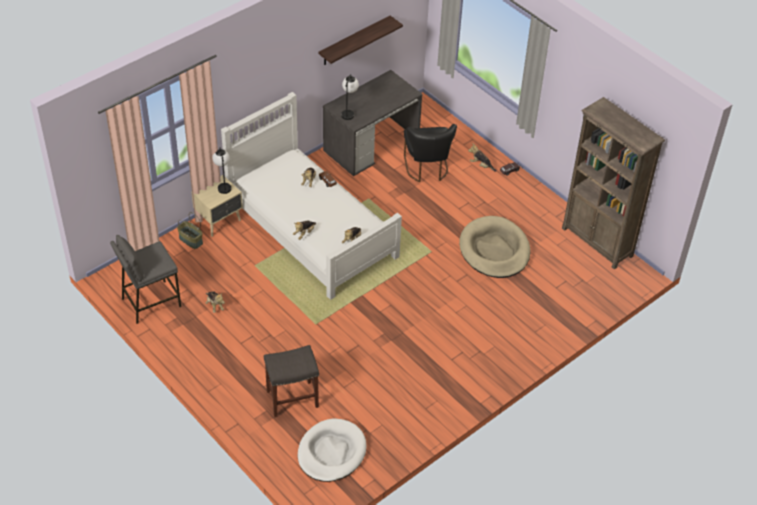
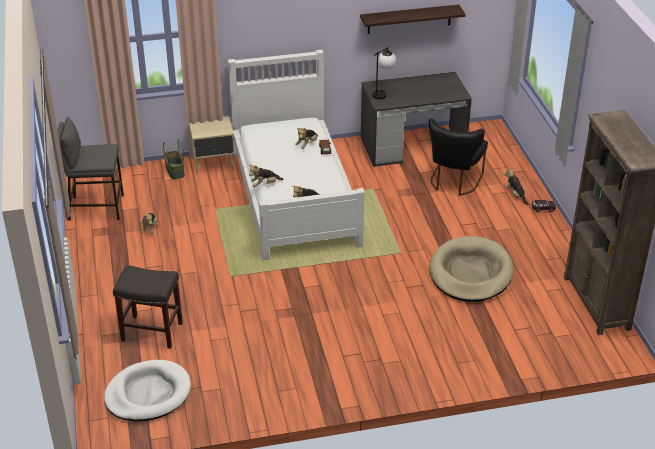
camera: 30 degrees right, 10 degrees down
(223, 185) = (222, 124): table lamp -> none

